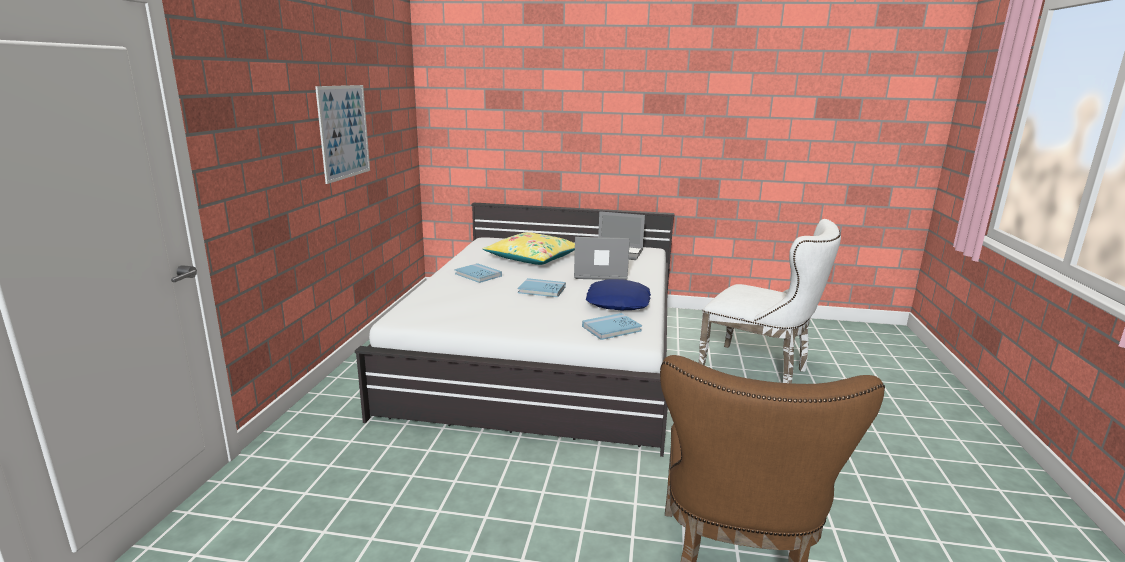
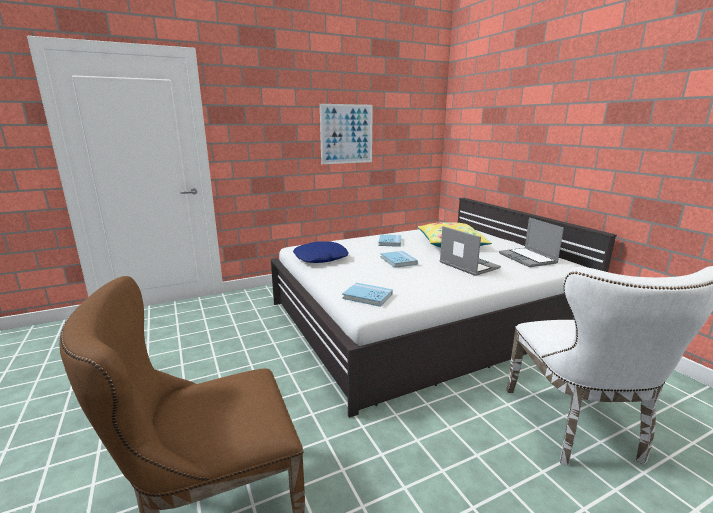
camera: 55 degrees right, 0 degrees up
(618, 303) = (423, 286): blue pillow -> blue pillow (321, 258)

